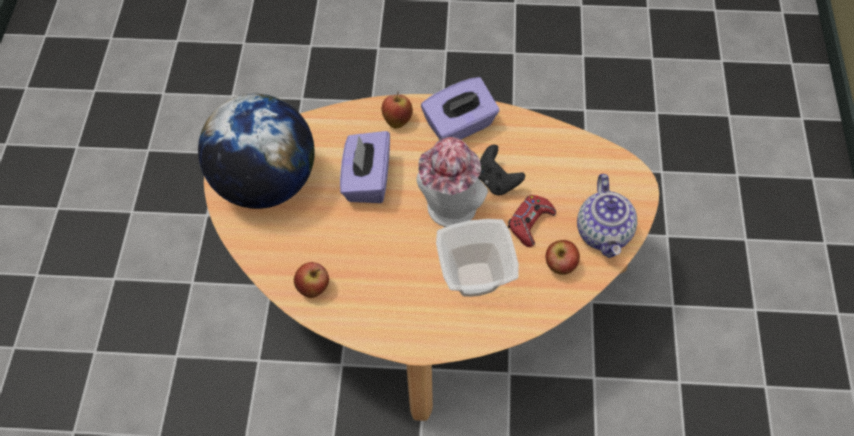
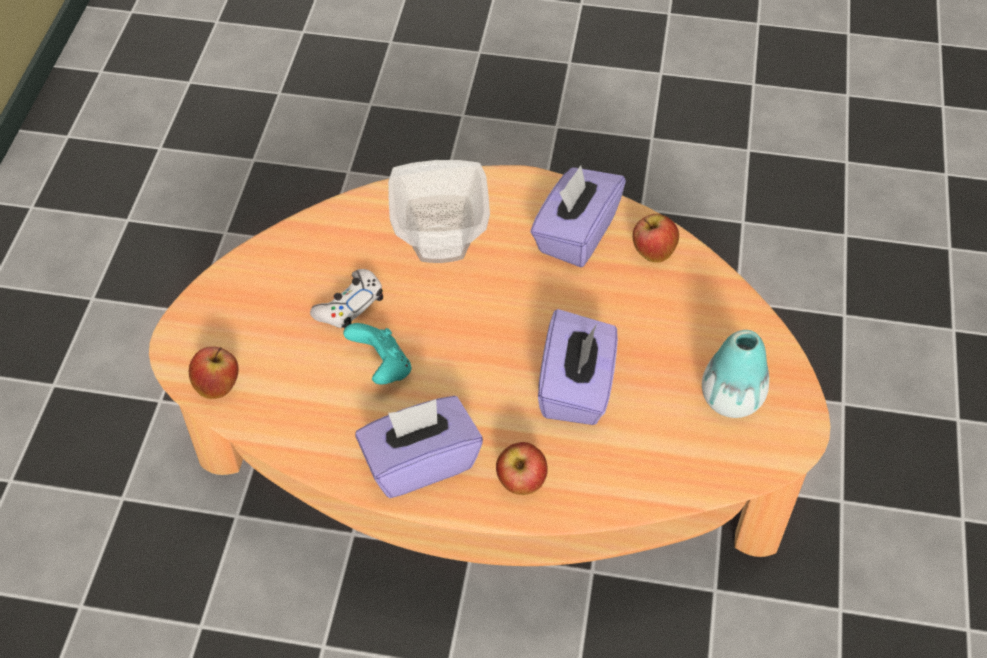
camera: 175 degrees left, 5 degrees down
(266, 183) = (731, 399): globe -> vase
(373, 299) = (575, 234): none -> purple tissue box
(449, 212) = (460, 330): hat -> none
(497, 181) = (382, 367): black game controller -> turquoise game controller
(530, 223) = (349, 305): red game controller -> white game controller
(560, 266) = (326, 249): apple -> apple (218, 386)
(604, 233) = (252, 283): teapot -> none

